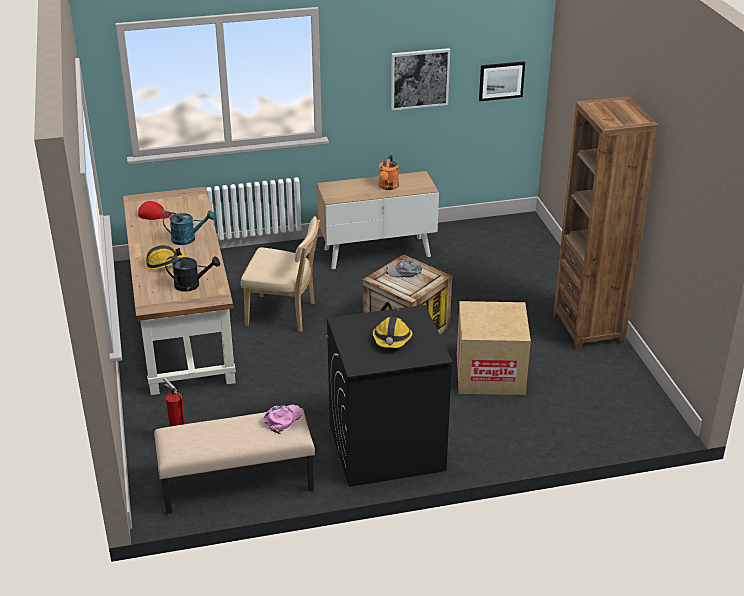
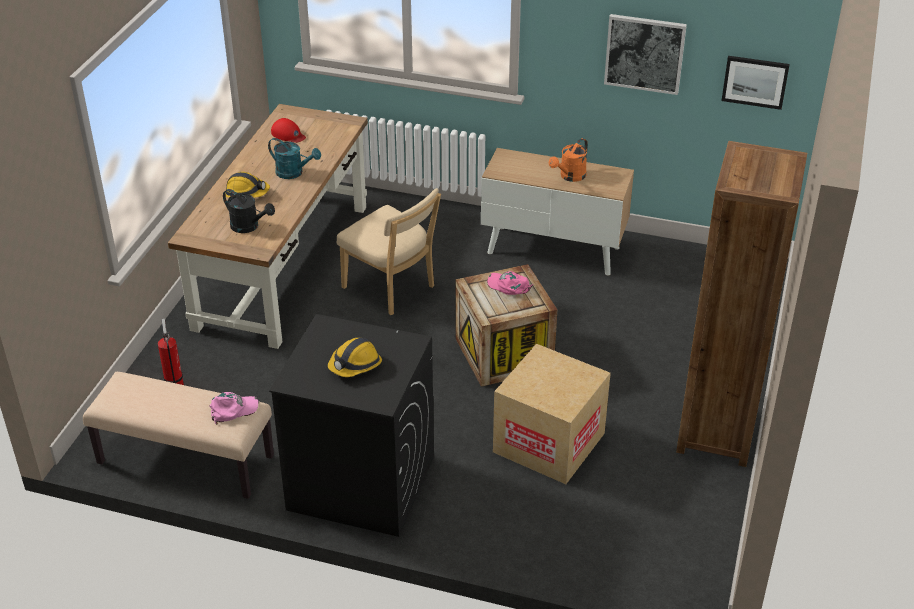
camera: 30 degrees right, 5 degrees up
(404, 271) = (509, 286): grey cap -> pink cap

